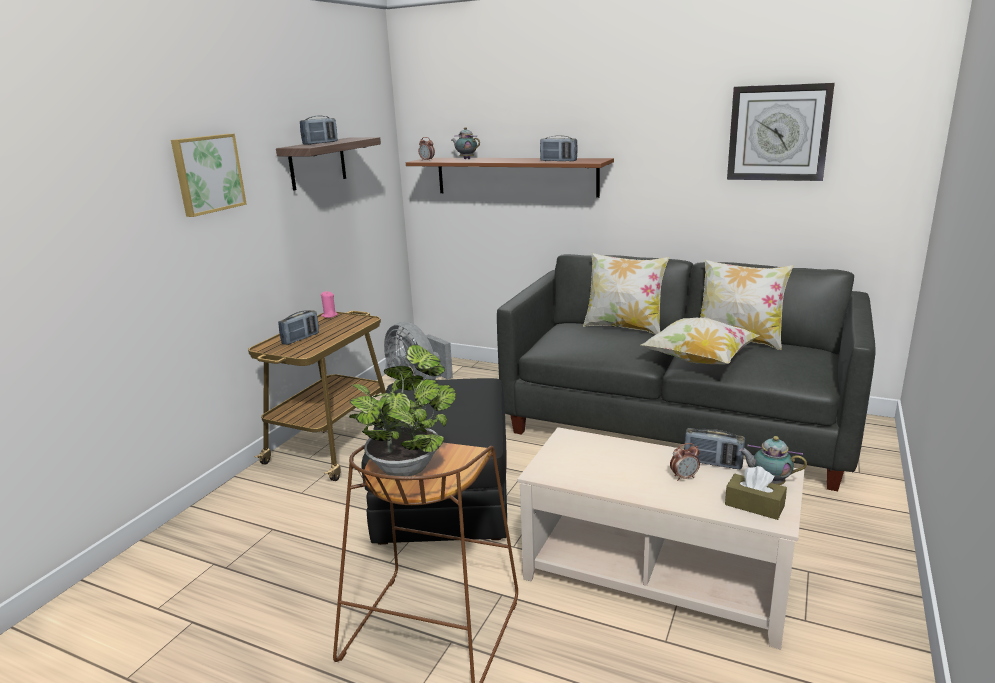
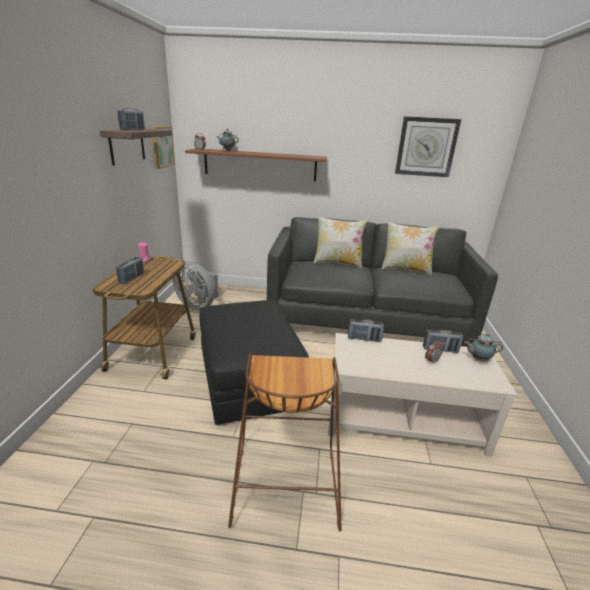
camera: 20 degrees left, 5 degrees up
(207, 174) = (51, 146): picture -> picture (161, 146)
(407, 465) = (282, 379): potted plant -> none
(558, 161) = (294, 156): radio -> radio (364, 339)
(699, 361) = (393, 283): pillow -> none
(754, 505) = (481, 376): brown tissue box -> none

